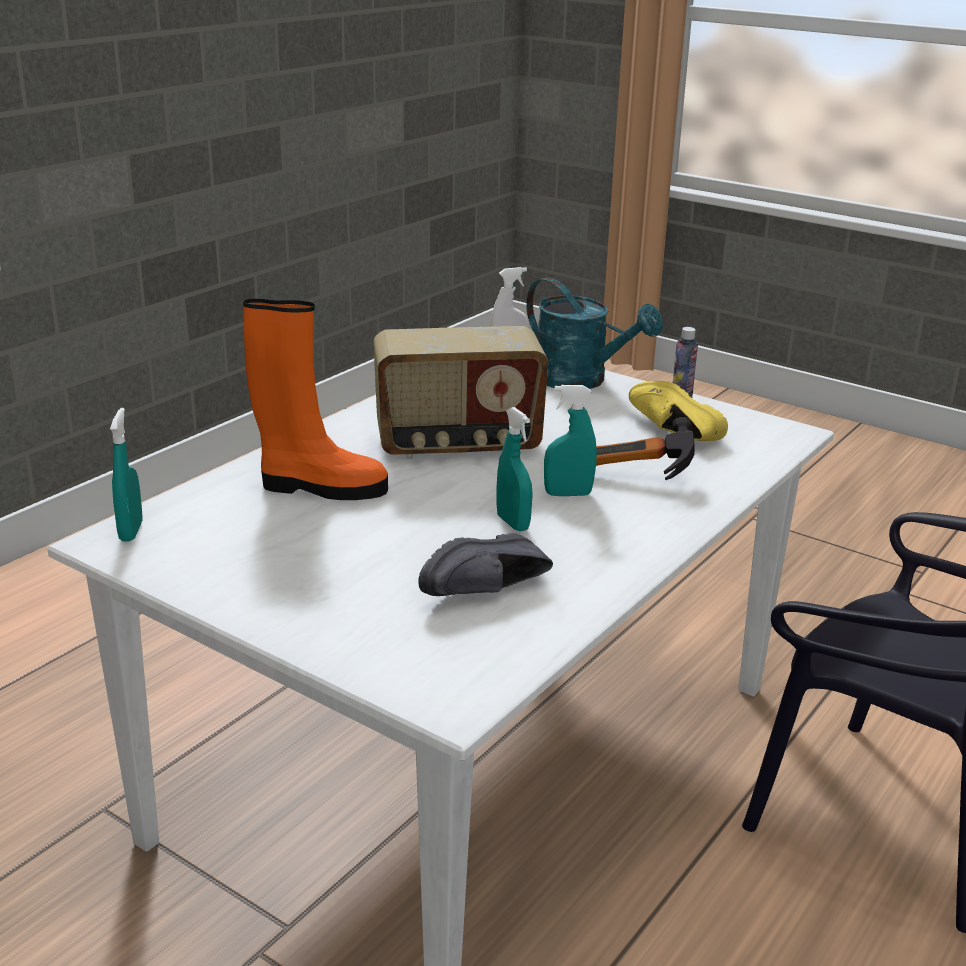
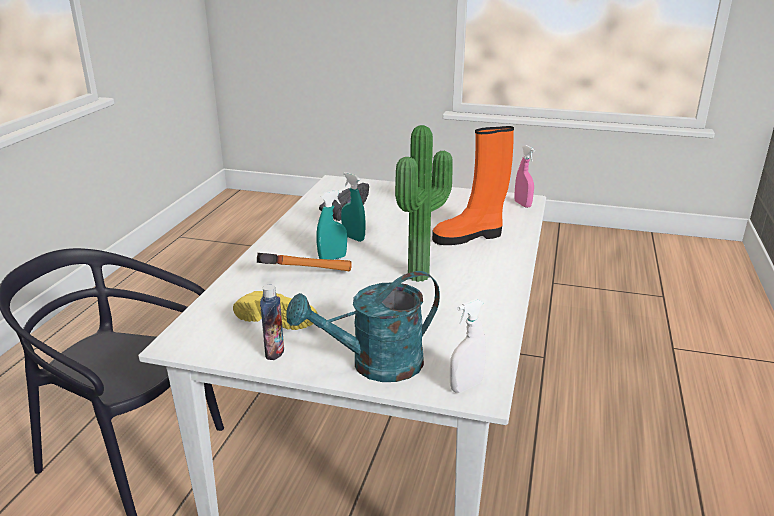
camera: 160 degrees right, 0 degrees up
(131, 531) = (522, 204): turquoise spray bottle -> pink spray bottle
(458, 445) = (422, 277): radio -> potted plant
(581, 381) = (375, 365): turquoise watering can -> turquoise watering can turned 45 degrees counterclockwise

